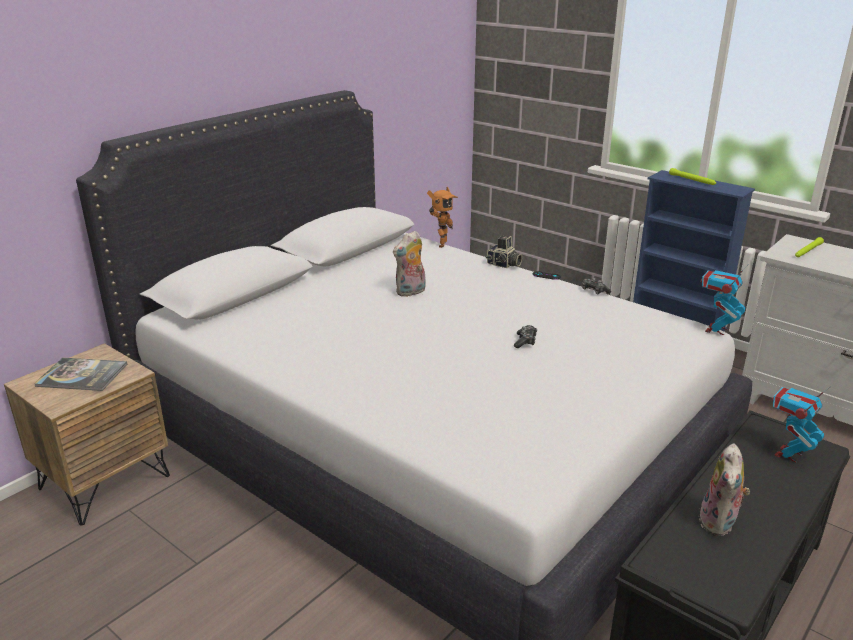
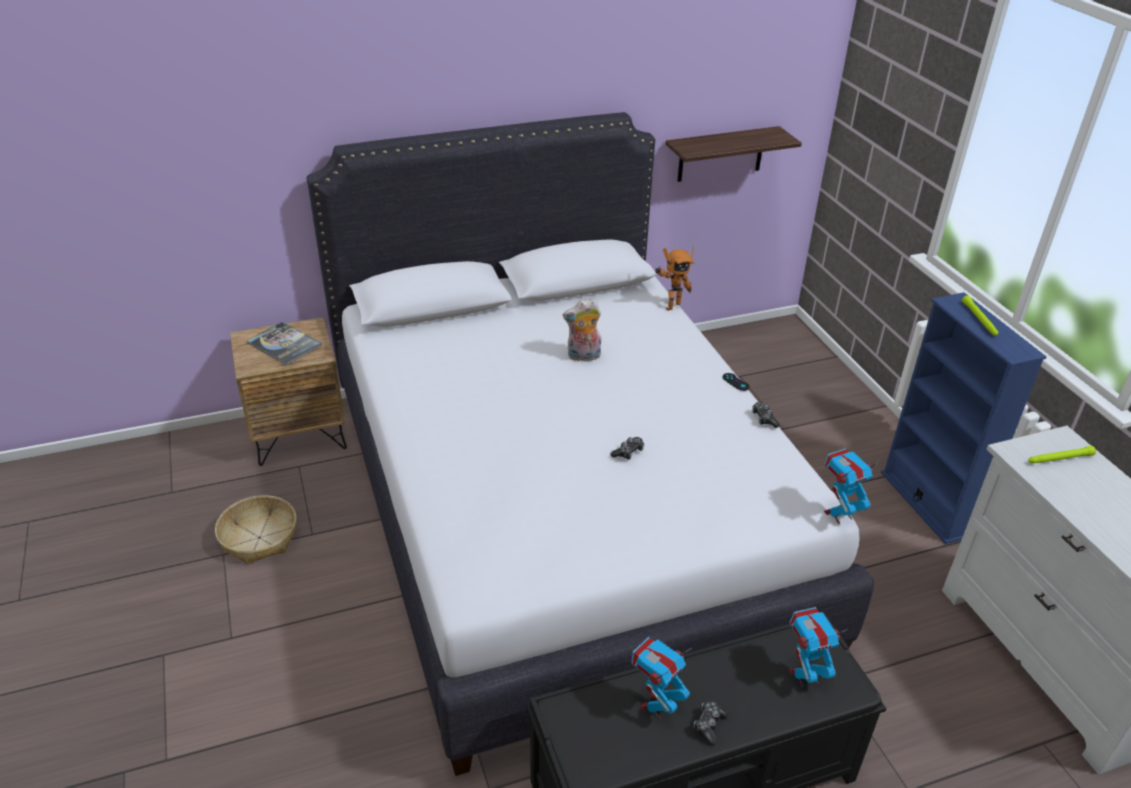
camera: 30 degrees right, 10 degrees up
(137, 591) = (259, 537): none -> basket
(410, 127) = (720, 154): none -> shelf
(503, 265) = (707, 353): camera -> none
(720, 523) = (656, 705): plush toy -> toy robot
(771, 518) = (709, 725): none -> game controller

